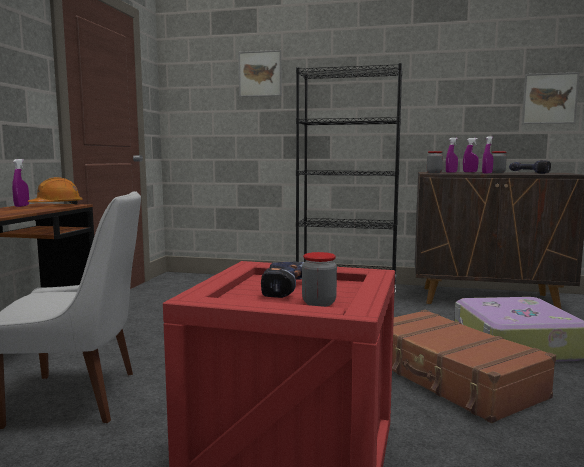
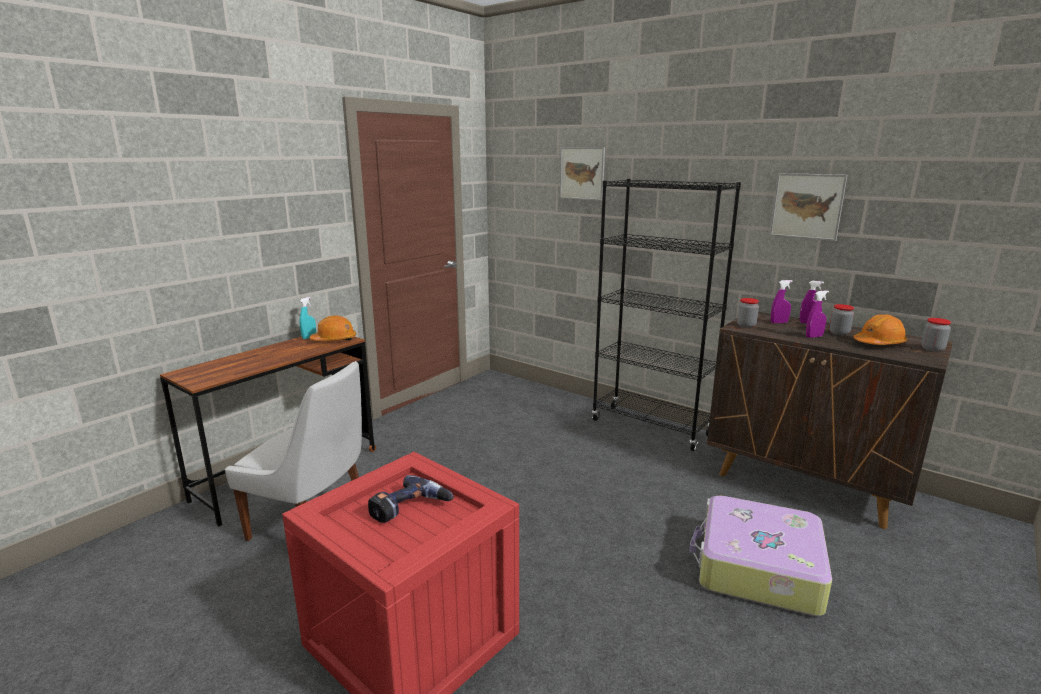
camera: 25 degrees right, 10 degrees up
(21, 206) = (309, 337): purple spray bottle -> turquoise spray bottle
(319, 303) = (400, 539): jar -> jar (932, 349)
(450, 378) = (633, 595): brown suitcase -> none
(530, 173) = (879, 343): power drill -> orange hard hat
(549, 98) = (947, 235): picture -> picture (807, 206)

